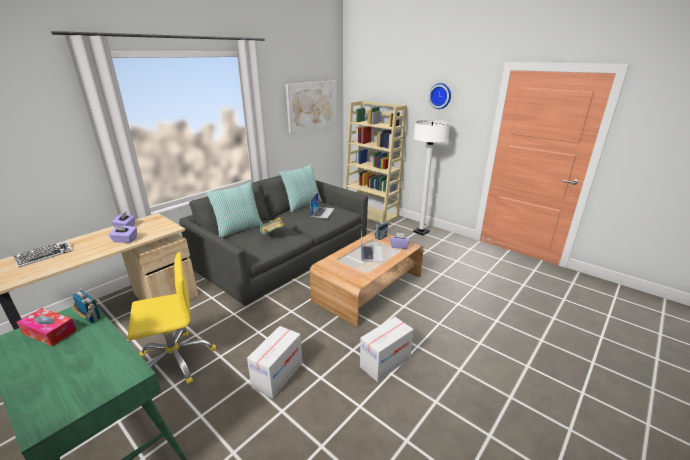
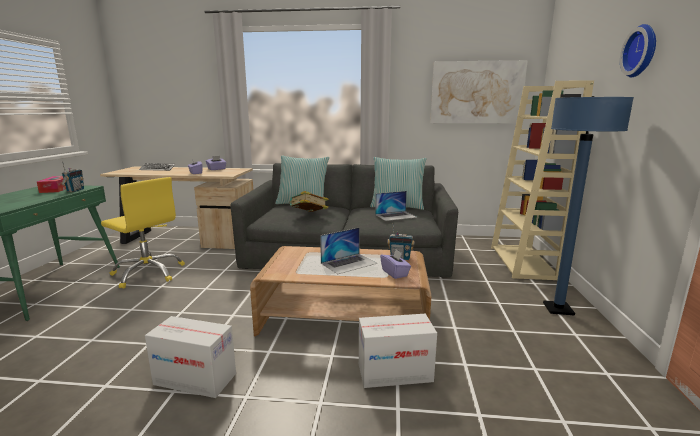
camera: 55 degrees right, 10 degrees down
(278, 375) = (144, 319): cardboard box -> cardboard box (394, 373)
(421, 232) = (558, 309): white floor lamp -> blue floor lamp

